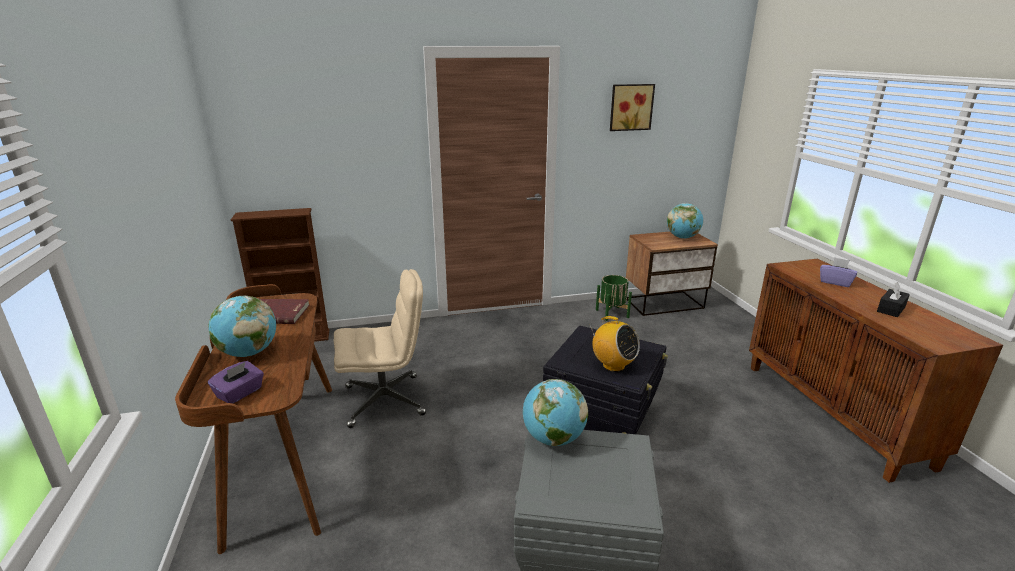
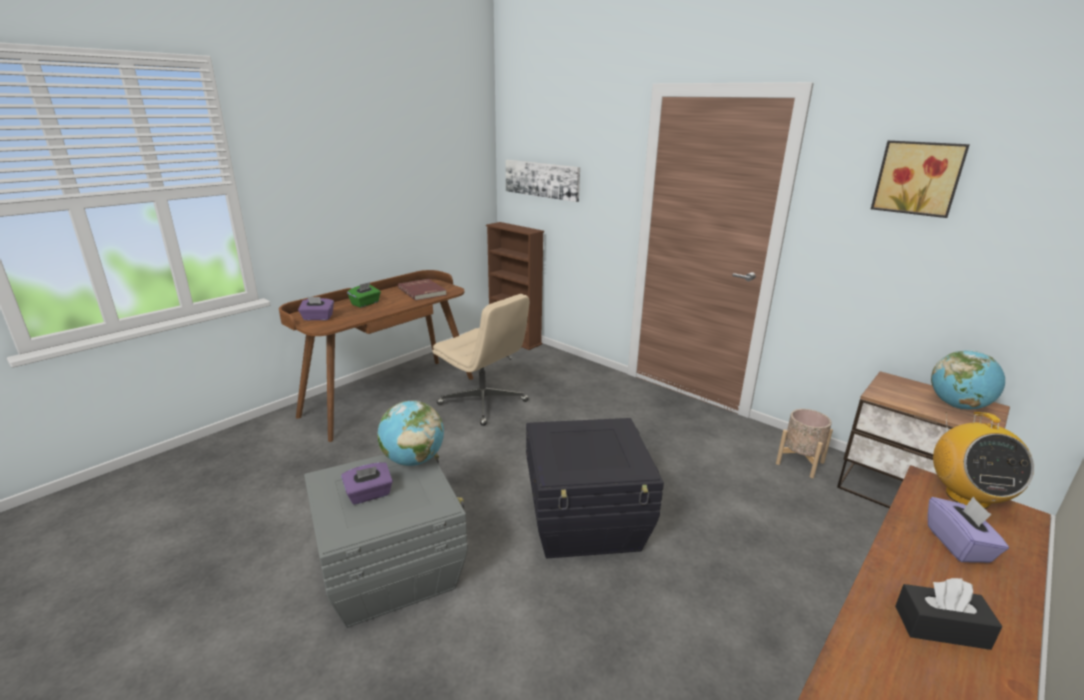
camera: 55 degrees right, 0 degrees up
(249, 353) = (365, 303): globe -> green tissue box
(295, 152) = (542, 179): none -> picture
(588, 479) = (369, 494): none -> purple tissue box
(612, 313) = (799, 463): green planter -> beige planter
(613, 365) = (571, 457): radio -> radio (966, 496)

